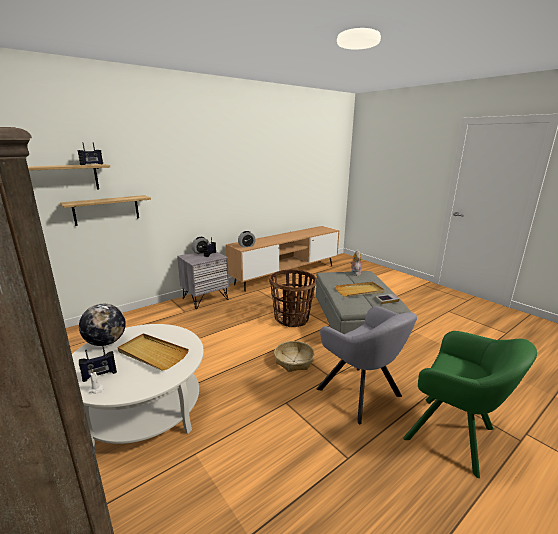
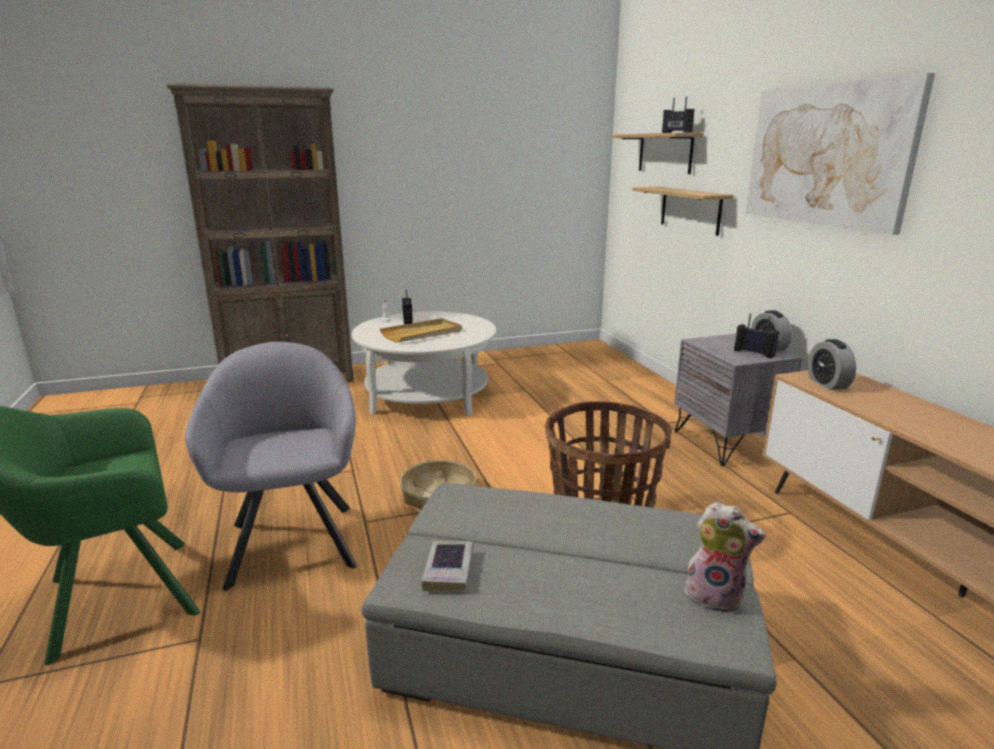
camera: 110 degrees right, 0 degrees up
(106, 342) = (466, 320): globe -> none
(196, 171) = (826, 155): none -> picture
(359, 291) = (537, 541): beige tray -> none
(362, 395) = (293, 538): grey armchair -> grey armchair turned 90 degrees clockwise

